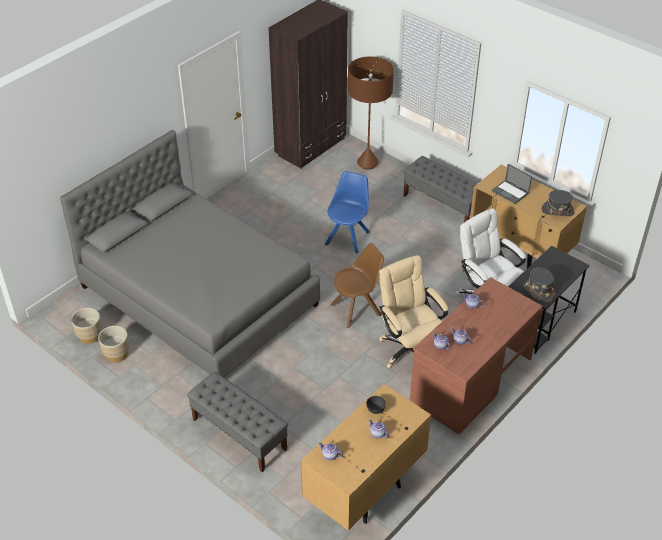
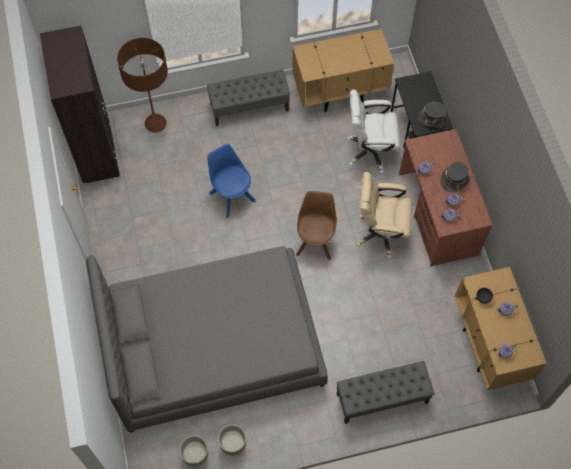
camera: 55 degrees left, 20 degrees up
(510, 192) = (329, 63): laptop -> none
(557, 211) = (372, 50): grey hat -> grey hat (454, 180)

